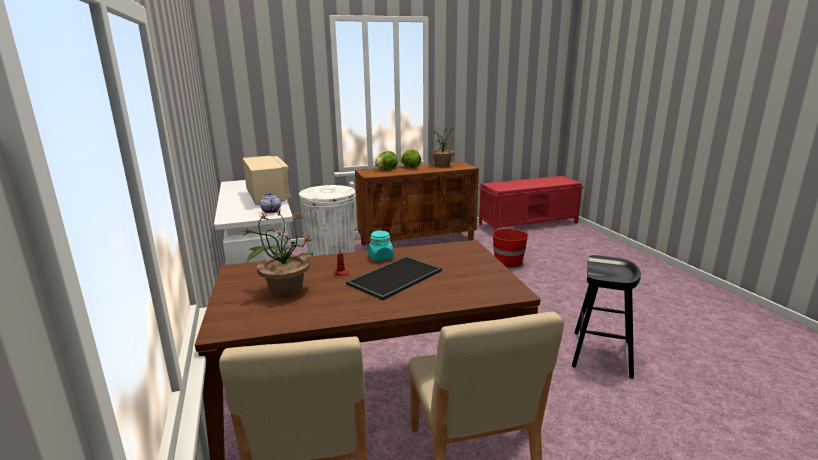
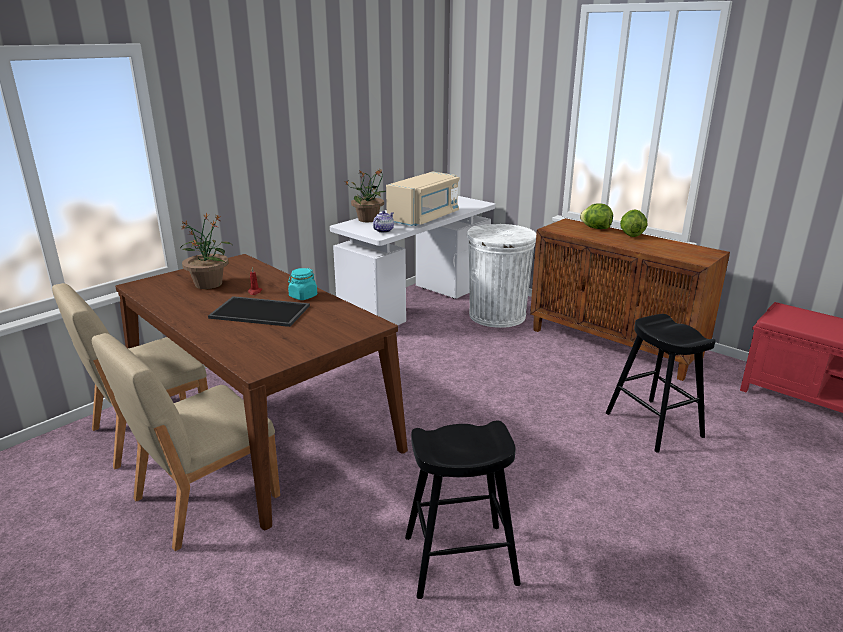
camera: 60 degrees right, 5 degrees up
(442, 165) = (676, 247): potted plant -> potted plant (369, 219)
(508, 262) = (653, 425): red bucket -> black stool

